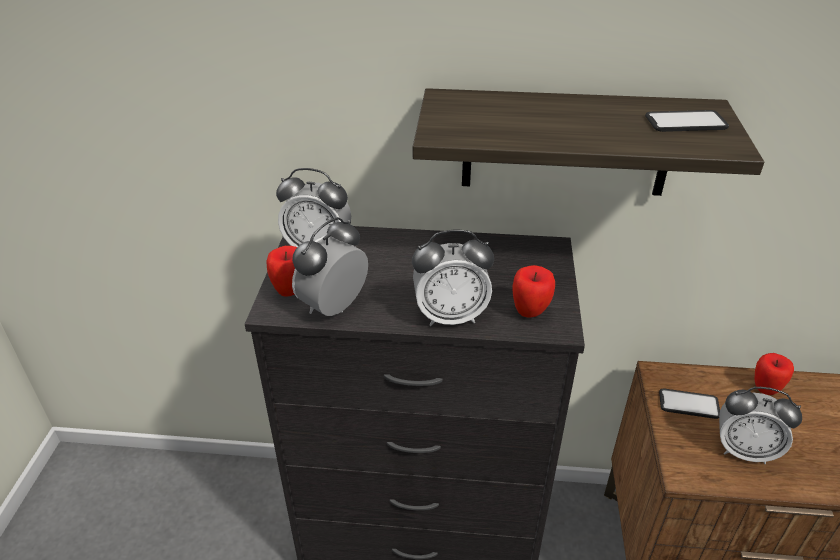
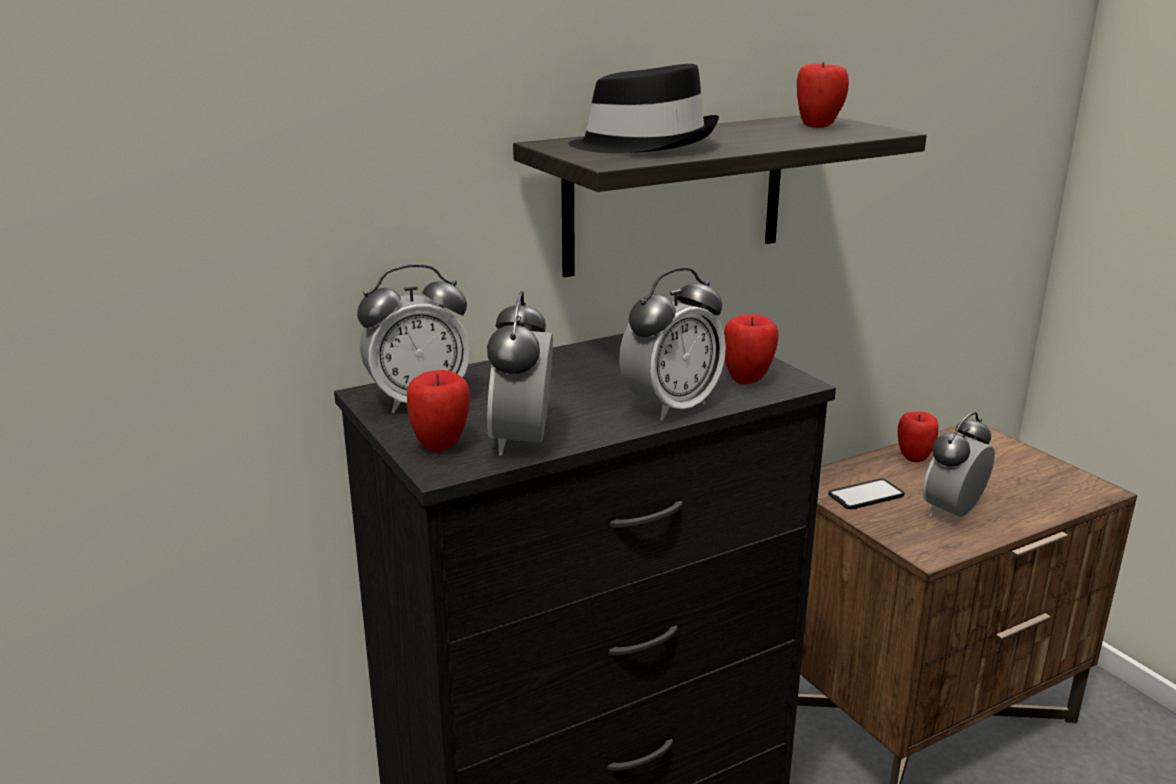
camera: 35 degrees left, 15 degrees down
(504, 115) = (644, 144): none -> black hat
(685, 122) = (818, 126): phone -> apple
(744, 450) = (952, 512): alarm clock -> alarm clock turned 150 degrees clockwise

